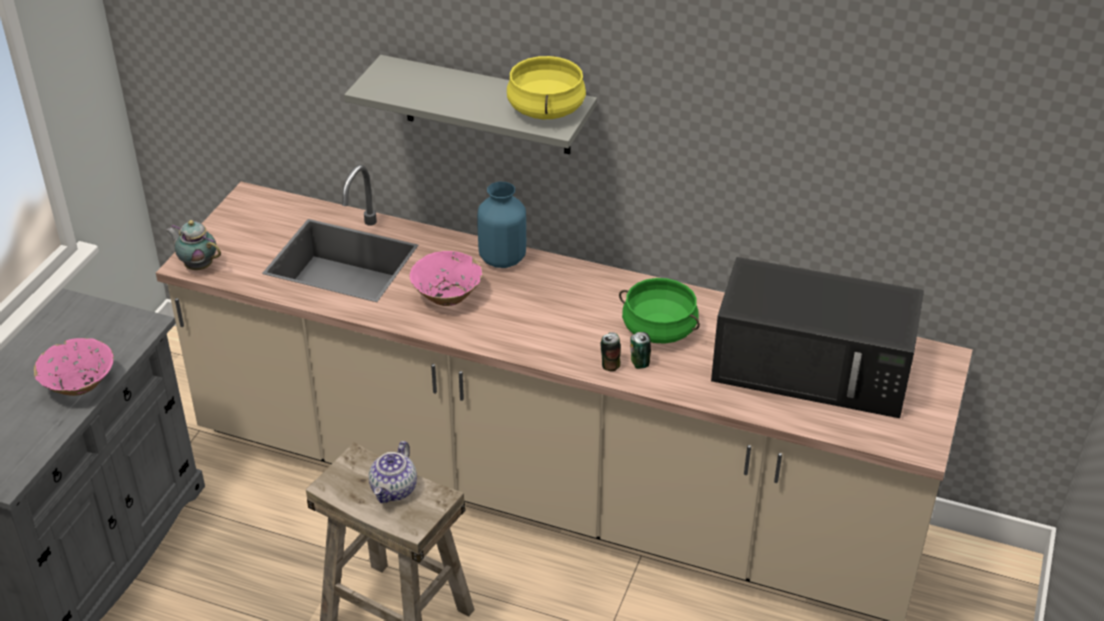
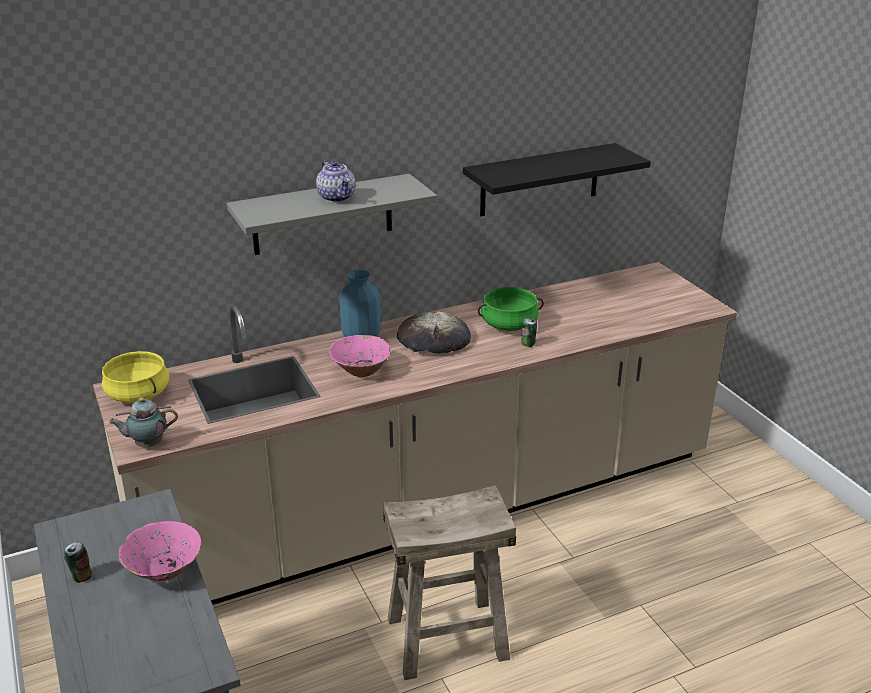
camera: 45 degrees left, 10 degrees down
(394, 490) = (451, 511): teapot -> teapot (337, 197)
(546, 109) = (394, 187): yellow cooking pot -> yellow cooking pot (139, 394)
(561, 301) = (433, 339): none -> bread
(610, 365) = (514, 353): can -> can (81, 576)
(784, 169) = (540, 180): none -> black shelf
(814, 368) = (610, 302): black microwave -> none

